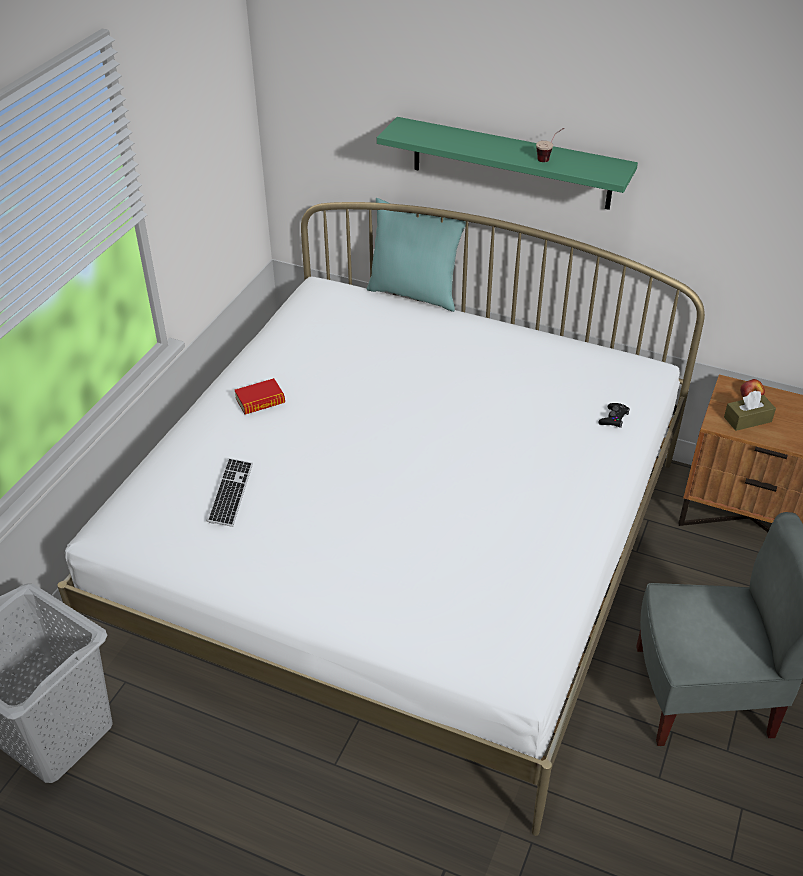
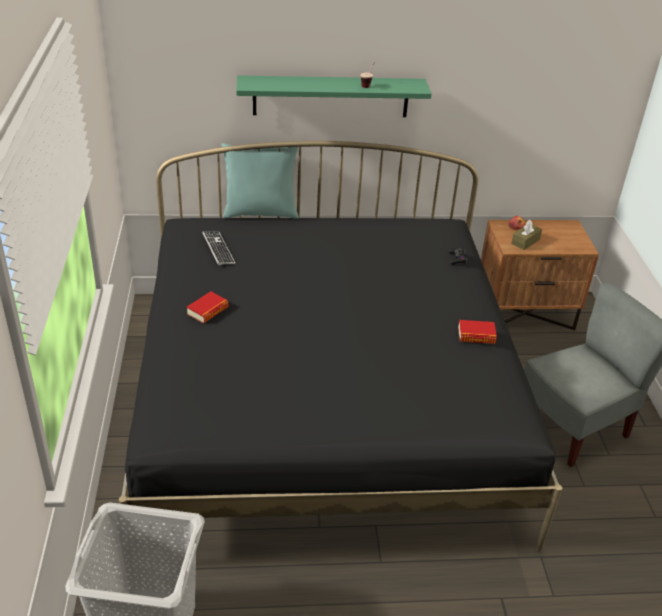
camera: 30 degrees left, 5 degrees down
(230, 493) = (239, 380): keyboard -> keyboard (218, 249)
(402, 552) = (325, 404): white bed -> black bed
(553, 530) = (476, 336): none -> book

